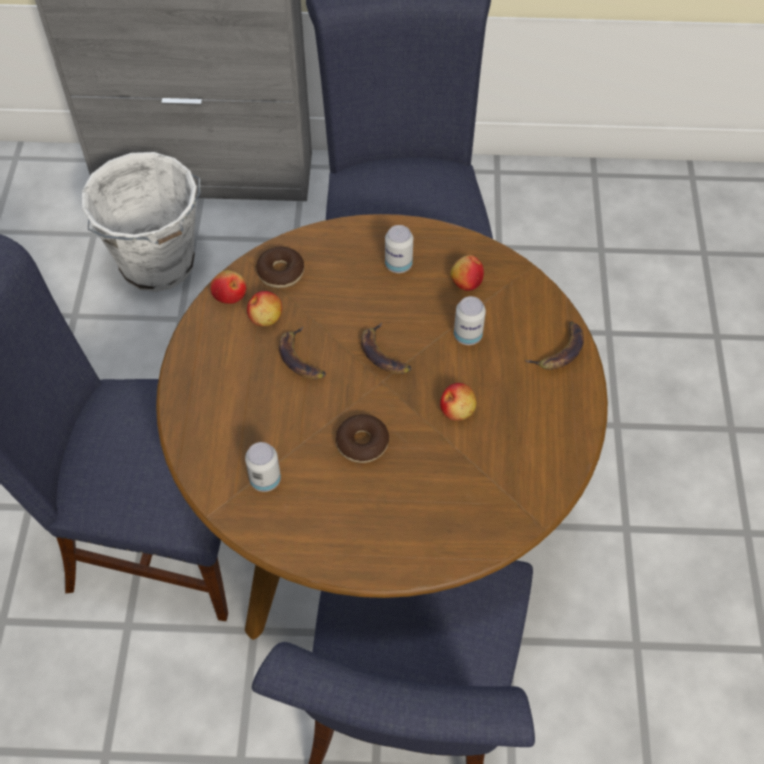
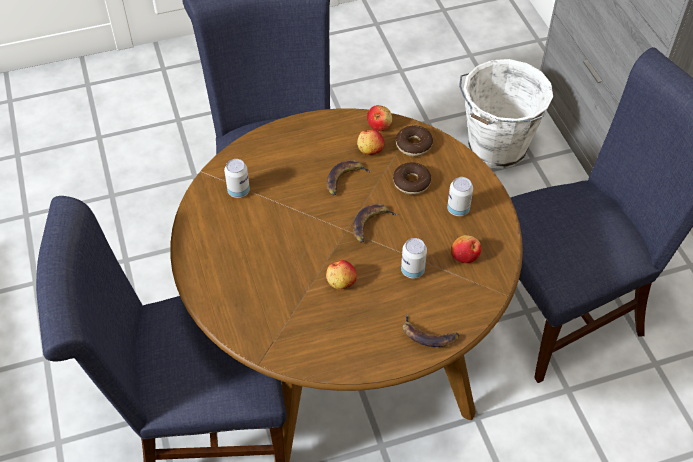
camera: 70 degrees right, 5 degrees down
(362, 443) = (288, 234): donut -> donut (411, 183)

